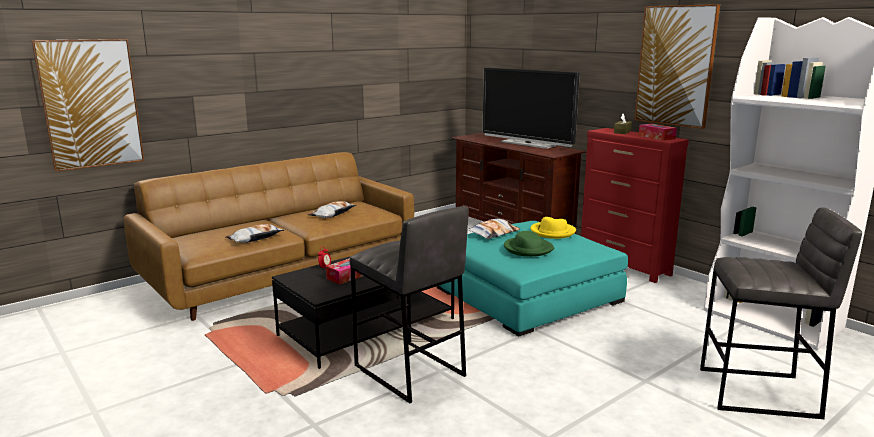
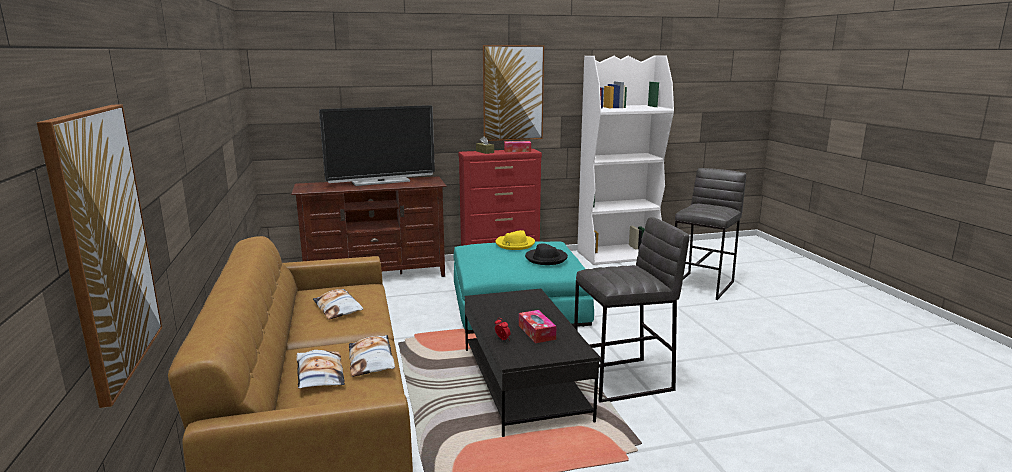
camera: 65 degrees left, 0 degrees up
(493, 233) = (493, 261): pillow -> pillow (319, 374)
(528, 249) = (546, 258): green hat -> black hat

